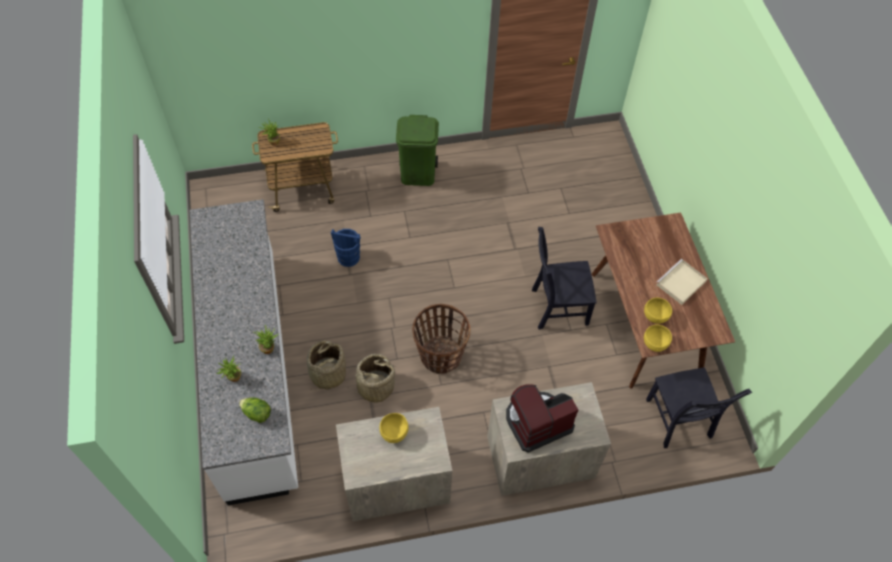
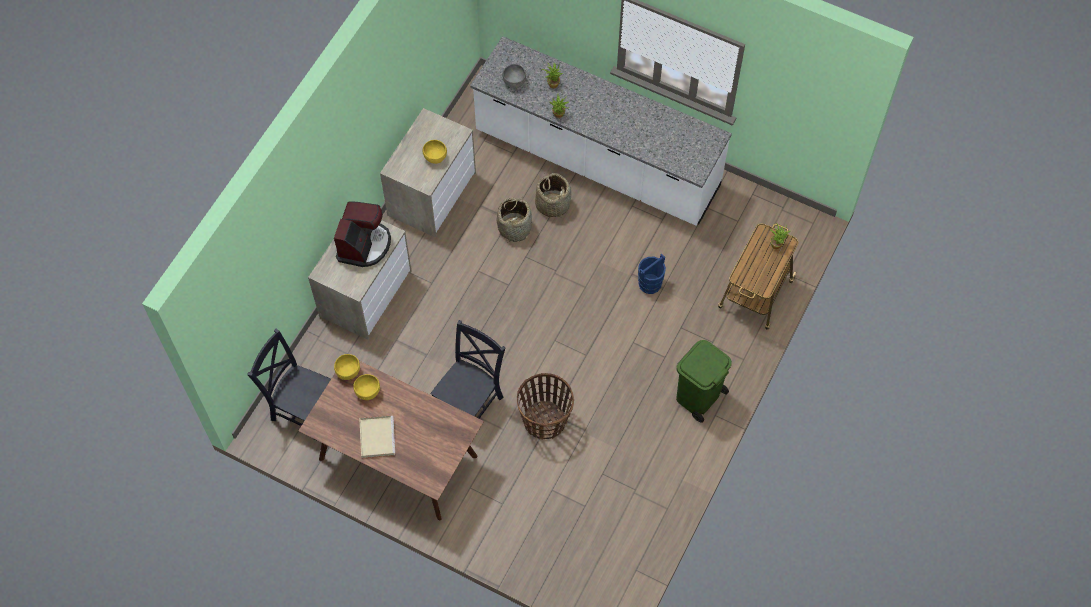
camera: 130 degrees right, 5 degrees up
(257, 413) = (514, 82): lettuce -> grey bowl
(440, 355) = (502, 287): basket -> basket (545, 420)

